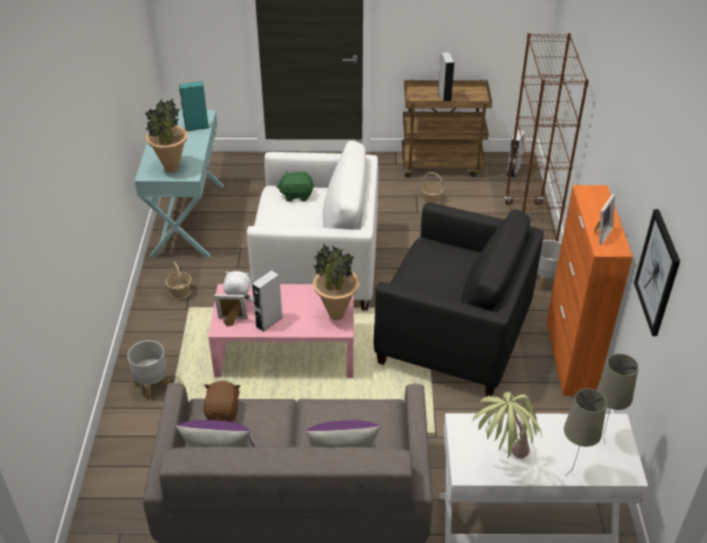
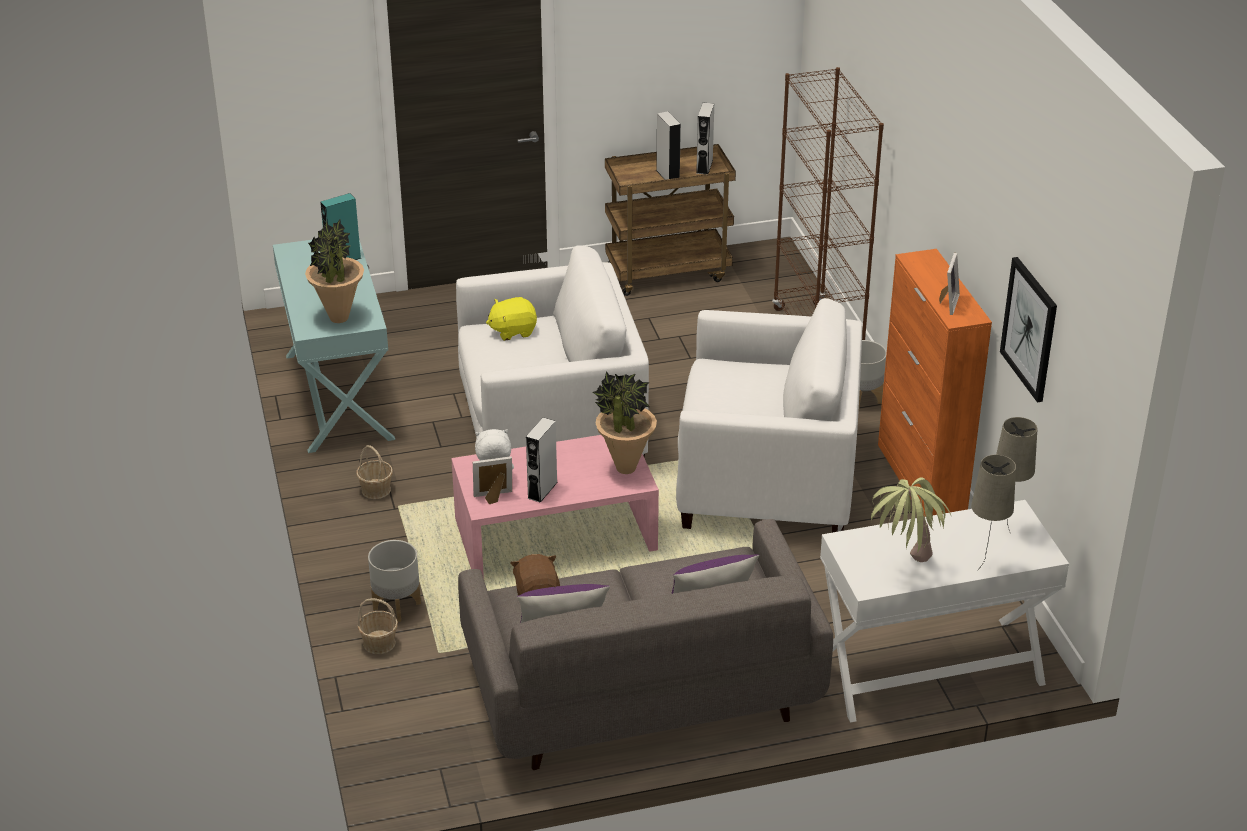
camera: 15 degrees left, 5 degrees down
(296, 195) = (513, 331): green plush toy -> yellow plush toy
(431, 200) = (672, 320): basket -> basket (379, 643)
(453, 334) = (766, 479): black armchair -> white armchair
(513, 171) = (769, 266): grey speaker -> grey speaker (704, 166)

